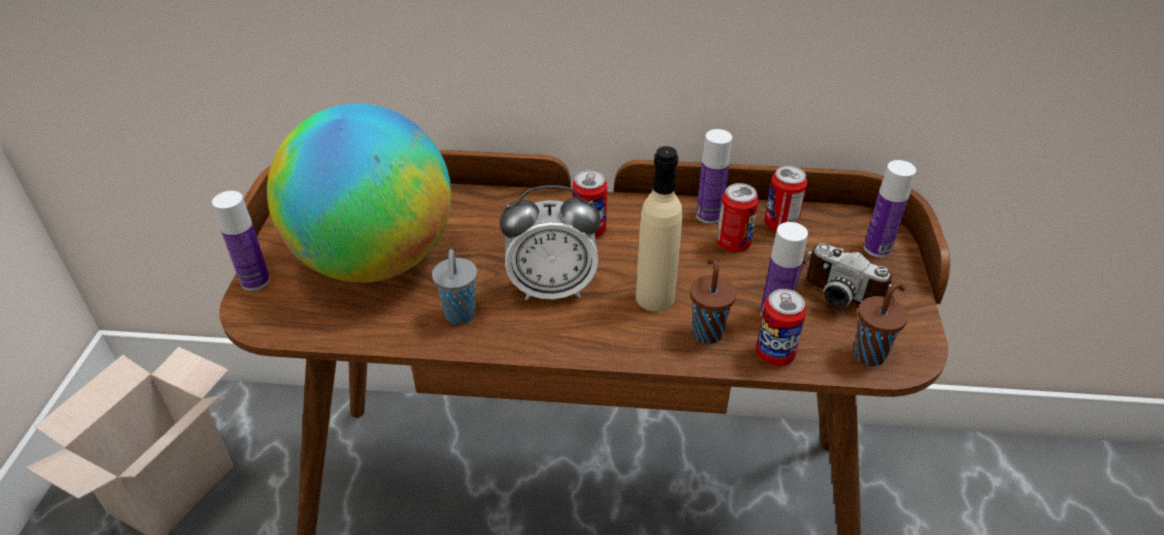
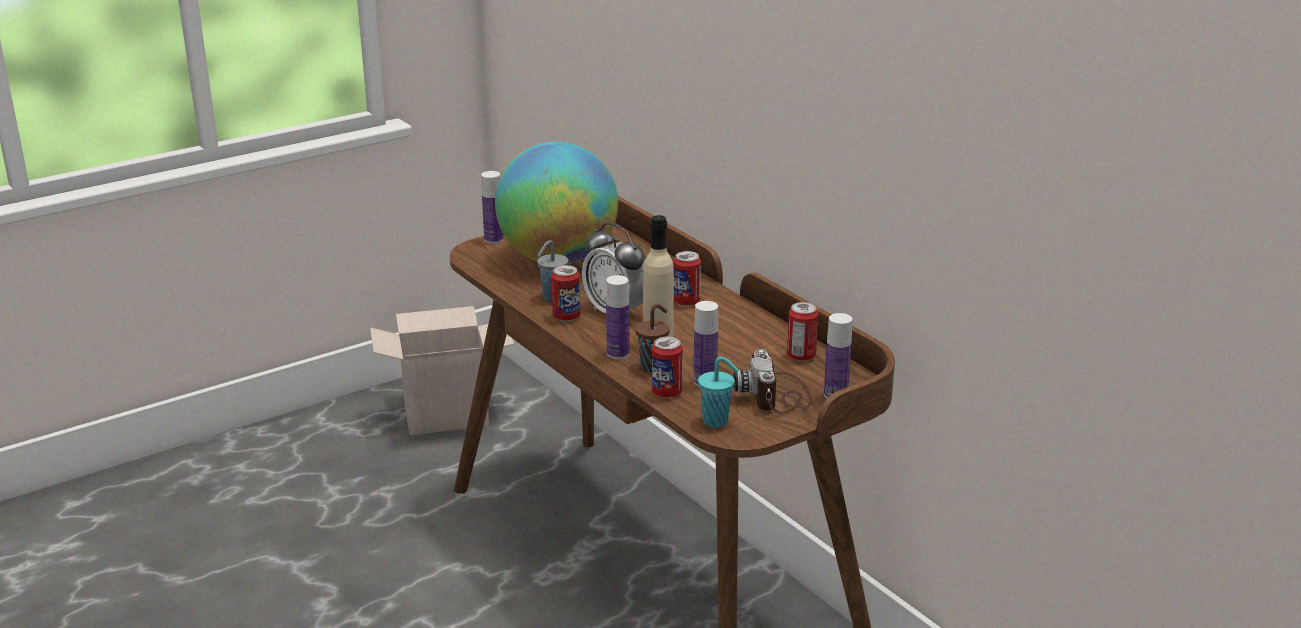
camera: 50 degrees right, 15 degrees down
(709, 215) = (769, 331): bottle -> bottle (618, 354)
(733, 244) = (752, 348): can -> can (566, 317)
(870, 354) = (717, 422): brown cup -> turquoise cup

